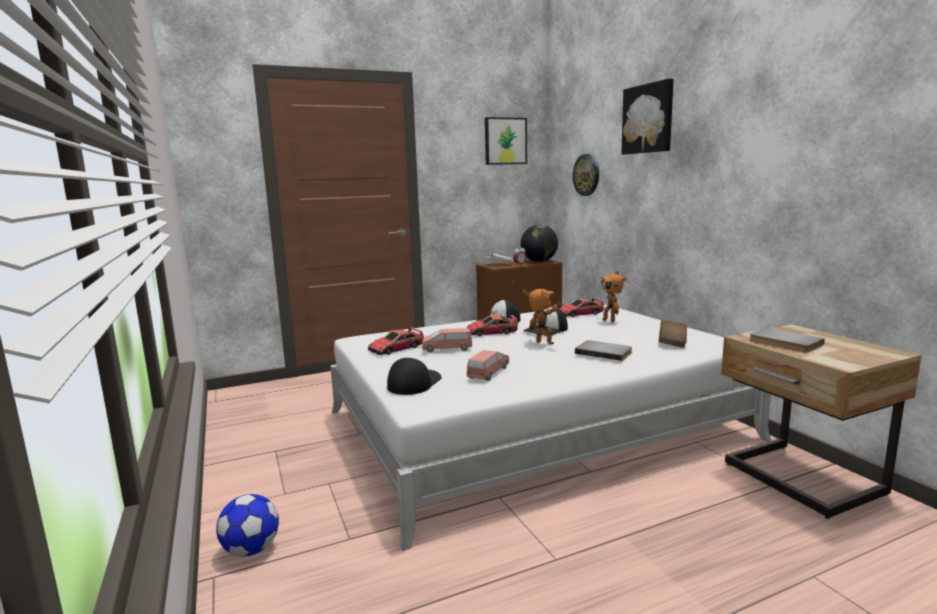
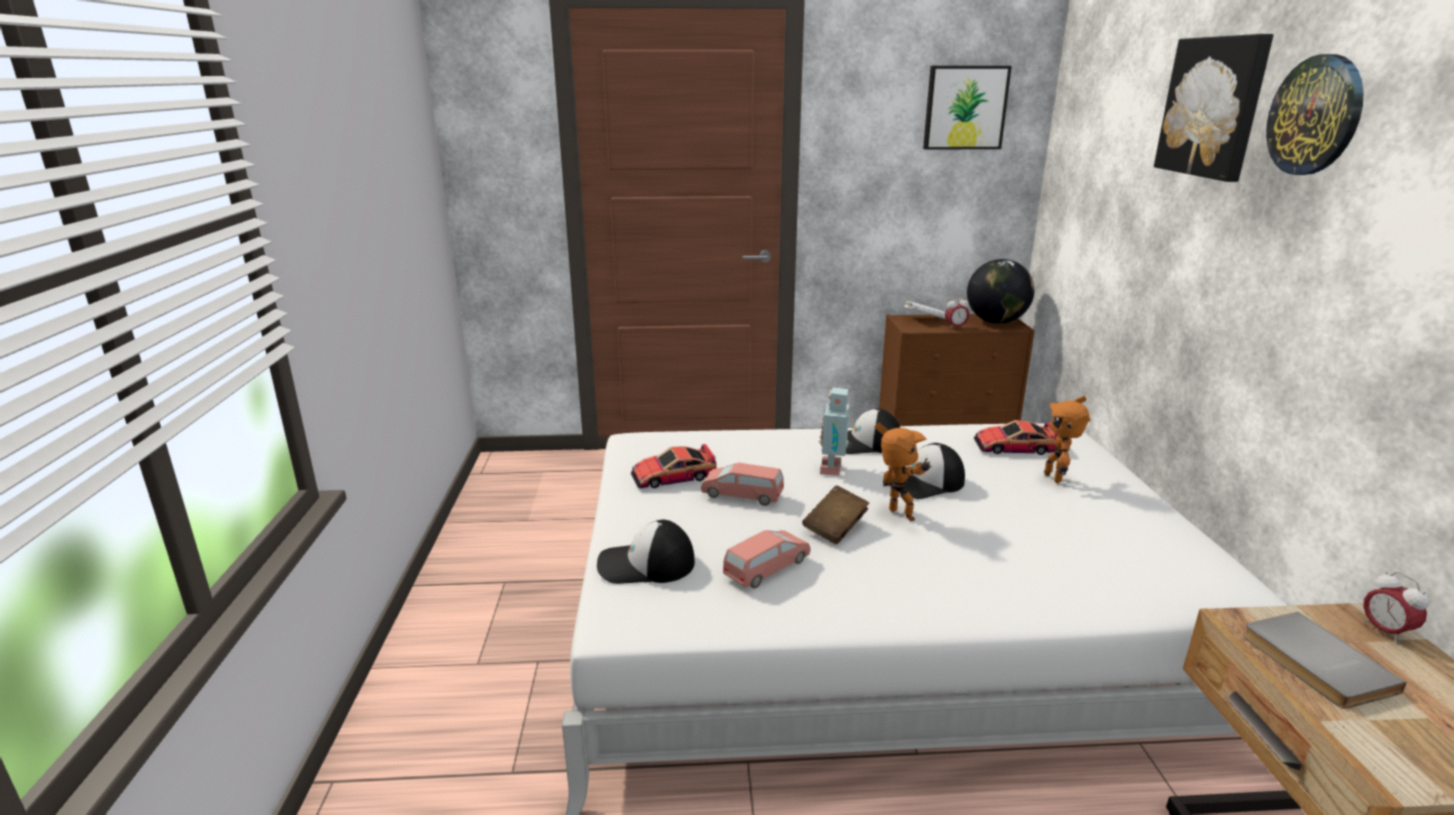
camera: 20 degrees right, 10 degrees up
(251, 550) = (393, 750): football -> none
(413, 383) = (645, 564): cap -> cap turned 135 degrees counterclockwise
(491, 332) = (833, 469): toy car -> toy robot
(586, 175) = (1097, 186): wall clock -> wall clock (1315, 115)
(604, 352) = (986, 564): grey book -> none
(672, 342) = (1127, 569): brown book -> brown book (835, 528)
(801, 331) = (1385, 632): none -> alarm clock

